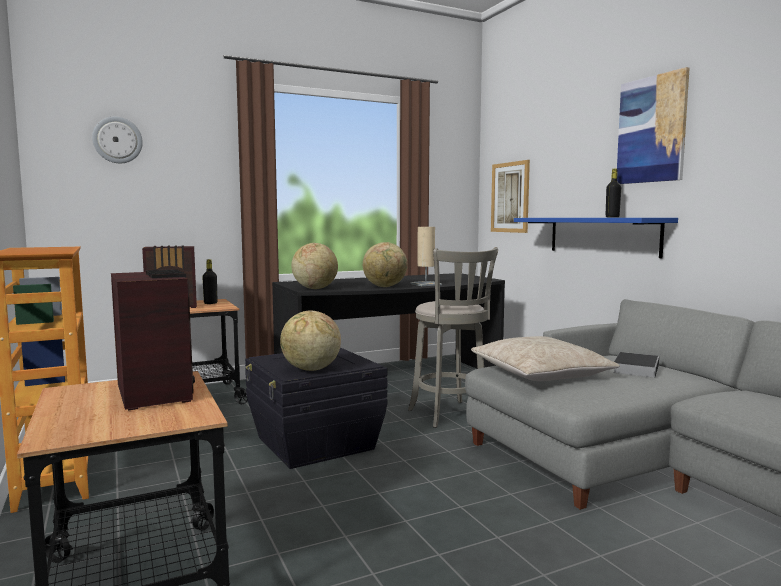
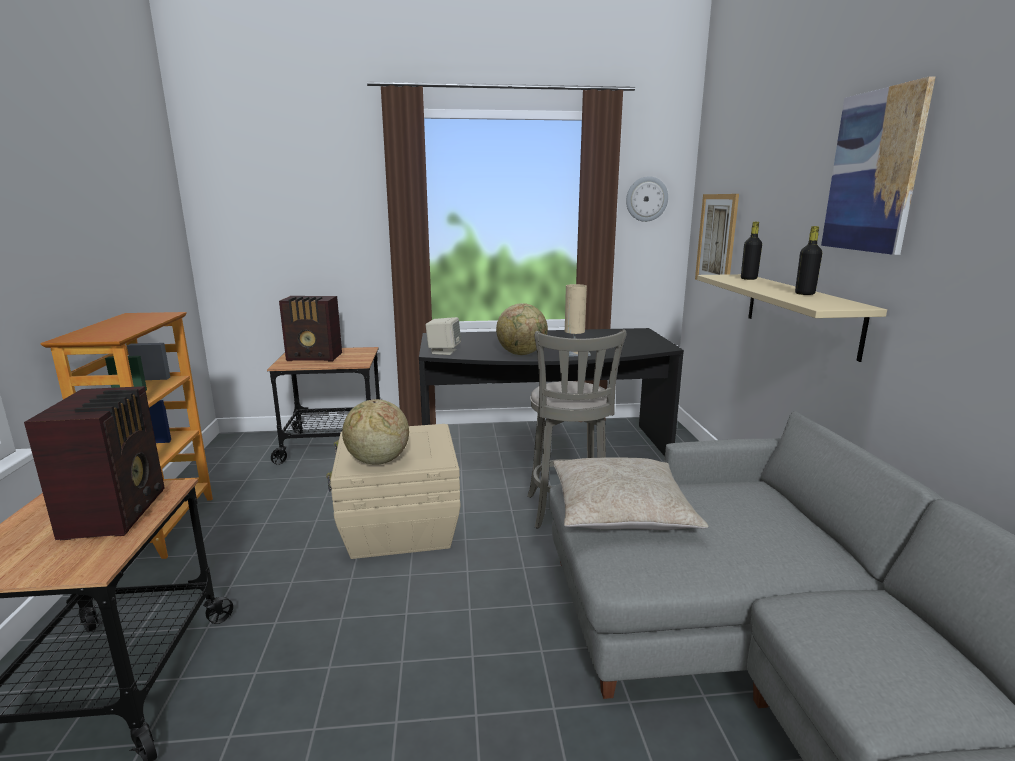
camera: 20 degrees right, 10 degrees up
(117, 140) = (268, 184): wall clock -> wall clock (646, 199)
(210, 303) = (354, 354): black bottle -> black bottle (748, 279)
(314, 443) = (399, 528): black storage box -> beige storage box
(315, 288) = (444, 351): globe -> beige speaker
(602, 236) = (800, 312): blue shelf -> beige shelf
(636, 368) = (756, 521): book -> none

